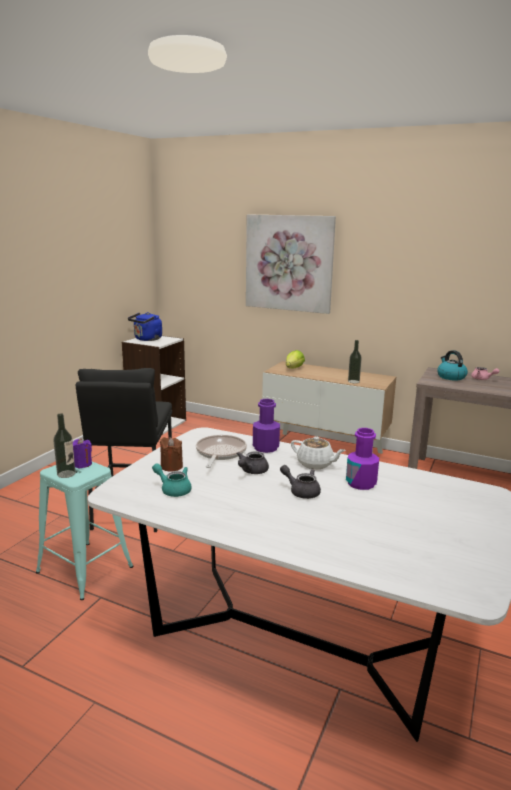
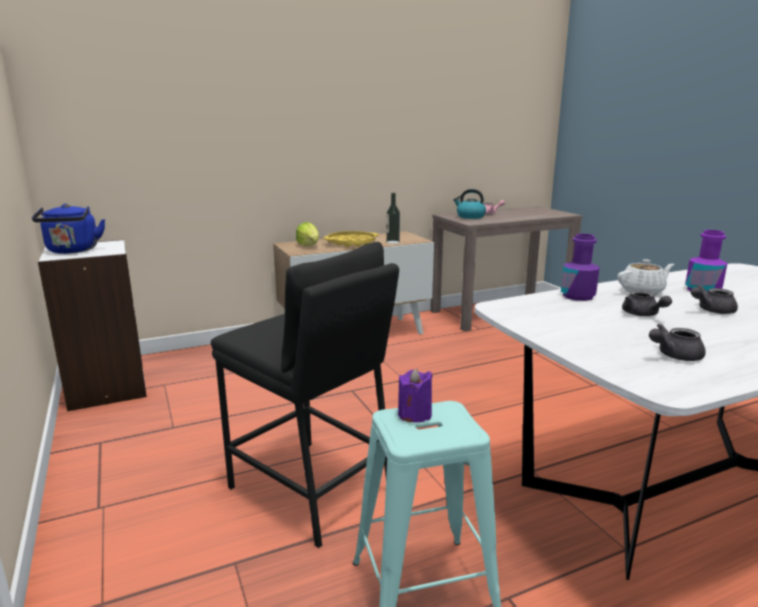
camera: 50 degrees left, 0 degrees up
(66, 474) = (438, 434): bottle -> none
(171, 466) = (596, 342): brown candle -> none
(173, 489) = (673, 356): turquoise teapot -> grey teapot
(220, 453) = (574, 314): frying pan -> none
(289, 263) = (265, 110): picture -> none
(325, 374) = (351, 243): none -> yellow tray

